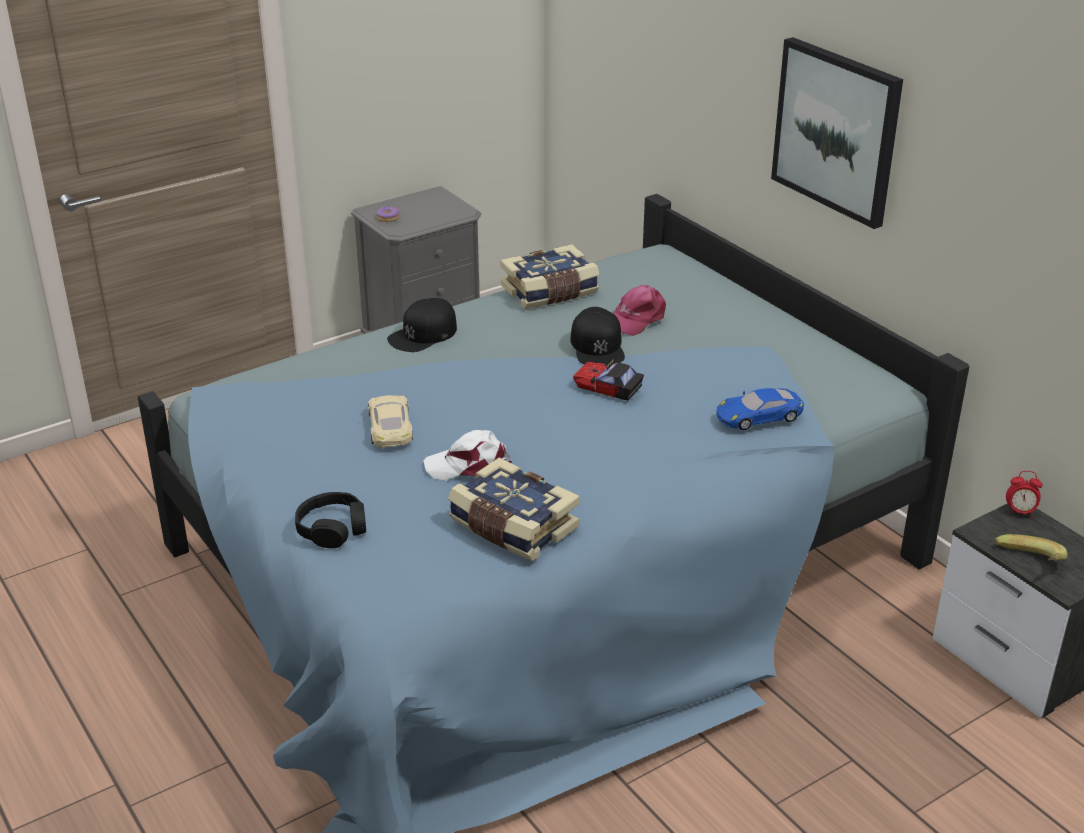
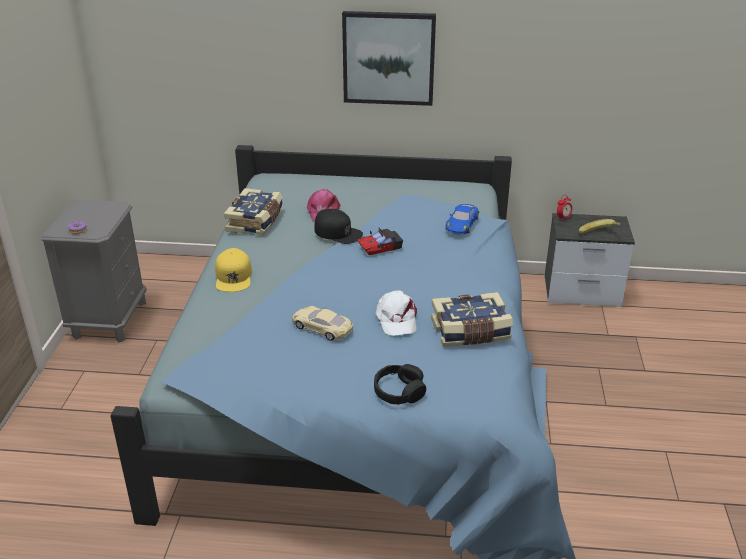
camera: 50 degrees left, 0 degrees up
(423, 334) = (233, 276): black cap -> yellow cap
(469, 465) = (396, 319): white cap -> white cap turned 45 degrees counterclockwise

